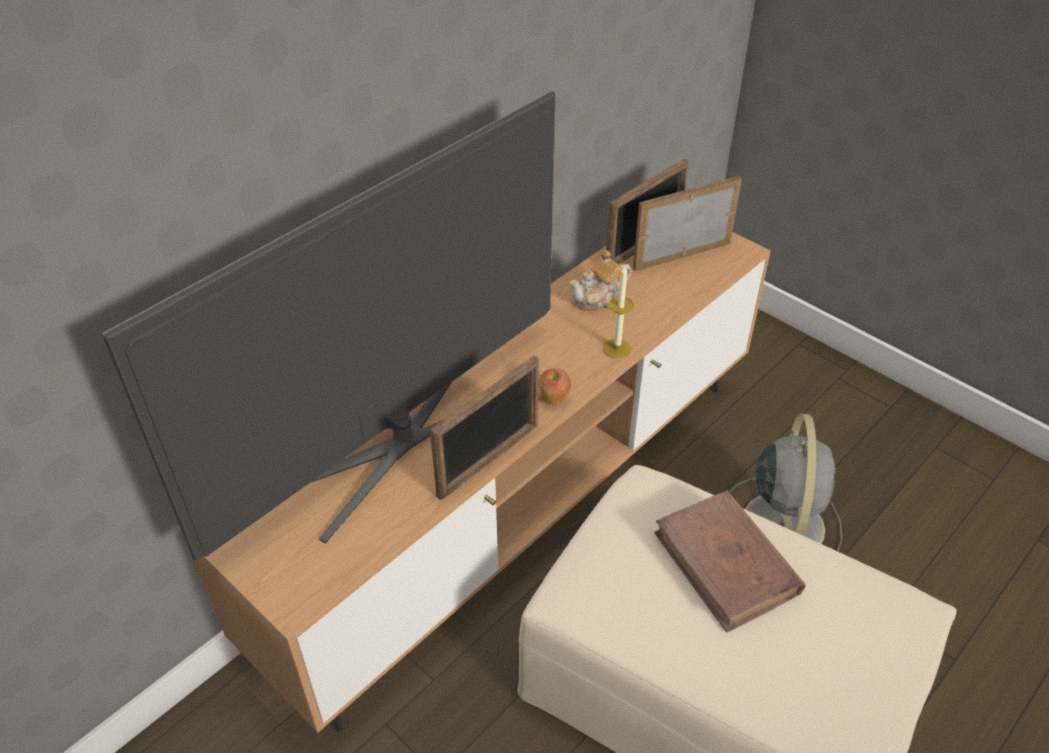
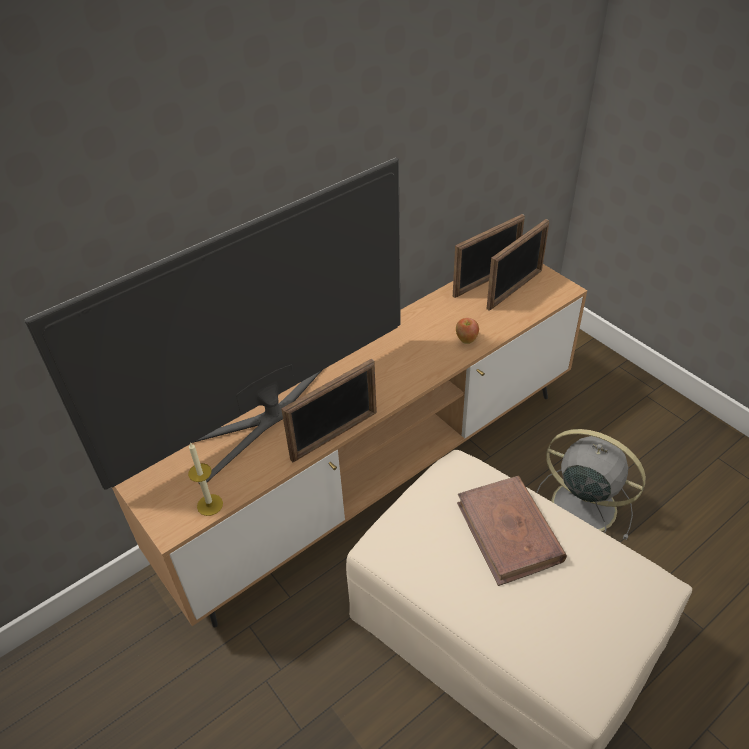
camera: 10 degrees right, 0 degrees up
(553, 398) = (393, 392): apple -> apple (466, 339)
(599, 299) = (443, 319): teapot -> none
(617, 348) = (449, 358): candle -> candle (210, 505)
(681, 255) = (515, 289): picture frame -> picture frame turned 150 degrees clockwise
(783, 521) = (580, 505): grey fan -> grey fan turned 75 degrees counterclockwise

